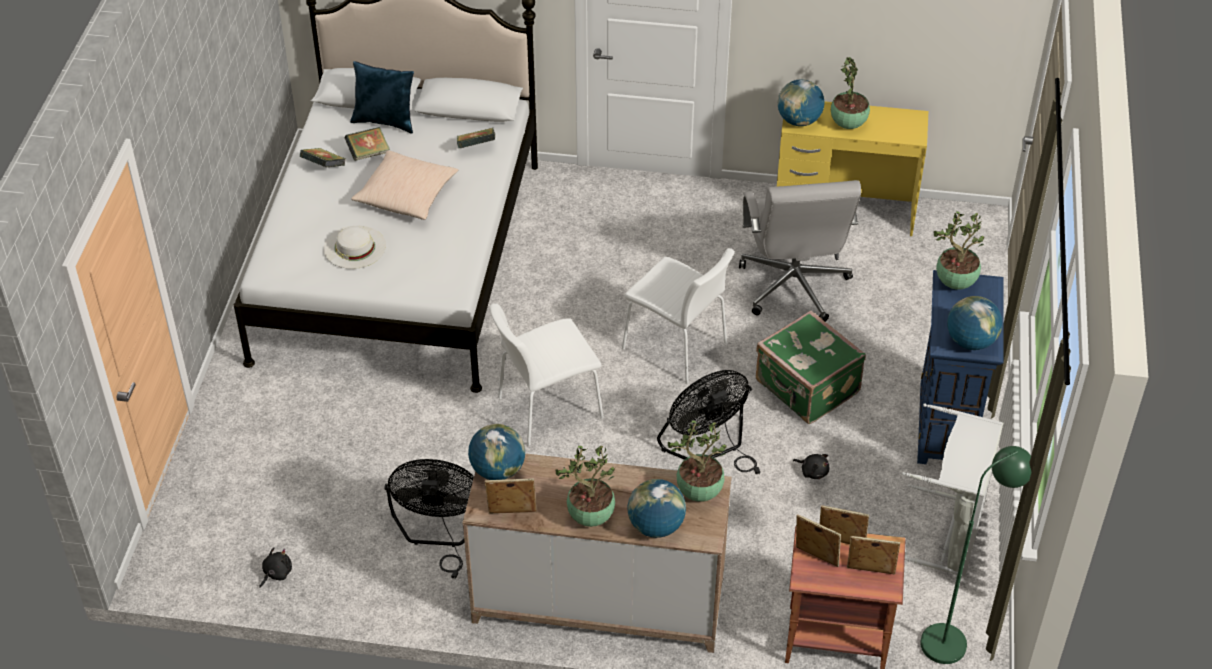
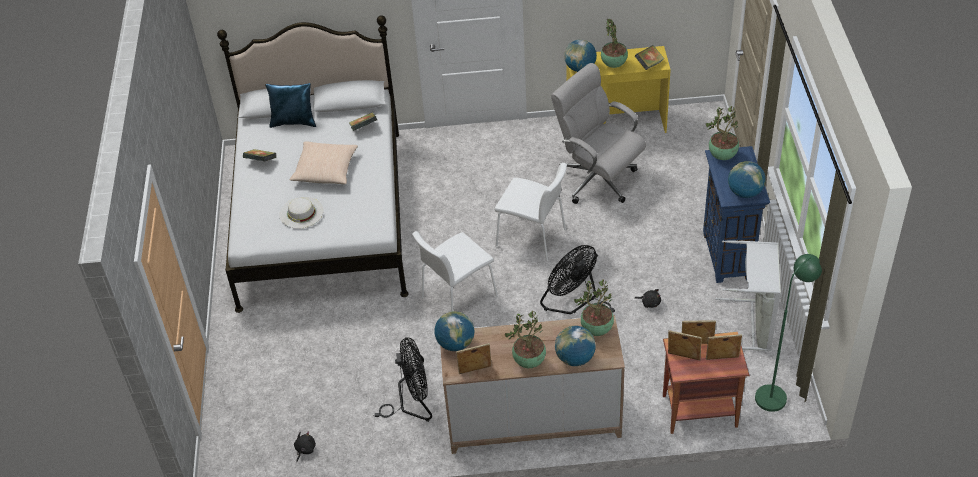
camera: 10 degrees left, 0 degrees up
(368, 153) = (289, 146): book -> book (649, 64)
(440, 533) = (410, 398): black fan -> black fan turned 90 degrees clockwise
(793, 284) = (597, 180): grey office chair -> grey office chair turned 150 degrees clockwise
(806, 388) = (628, 248): green suitcase -> none

